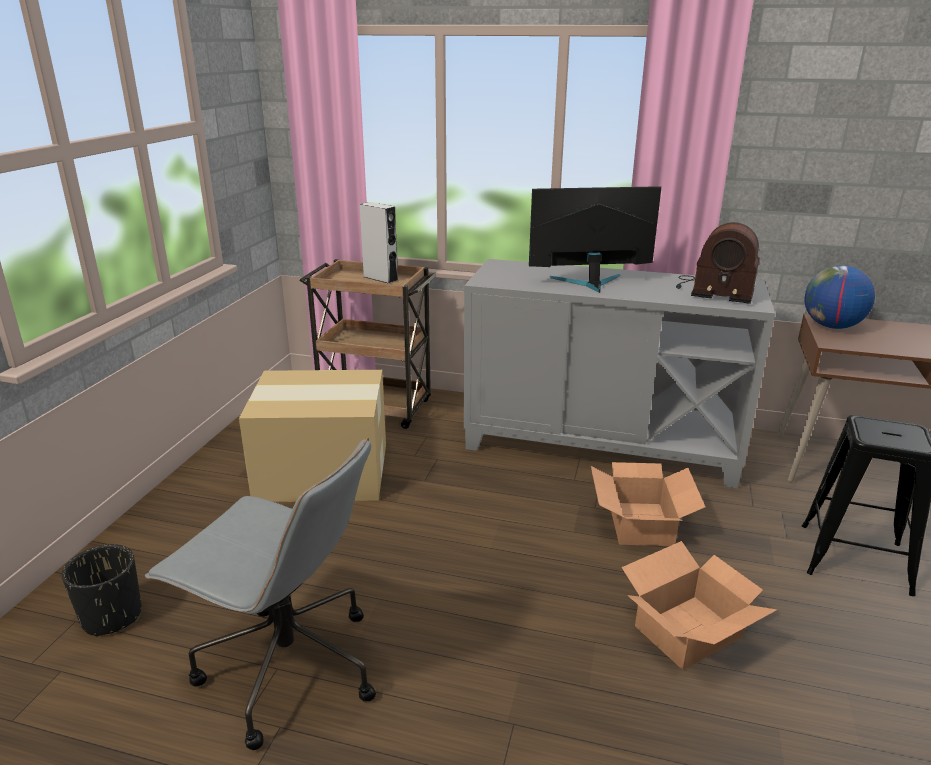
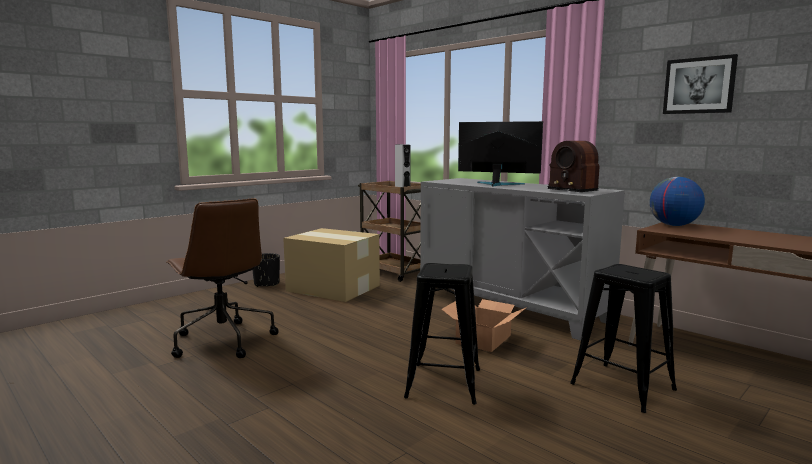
camera: 30 degrees right, 15 degrees down
(112, 617) = (181, 310): black planter -> black planter (266, 284)
(286, 668) = (222, 340): grey office chair -> brown office chair
(690, 631) = (444, 383): cardboard box -> black stool
(863, 138) = (699, 85): none -> picture

